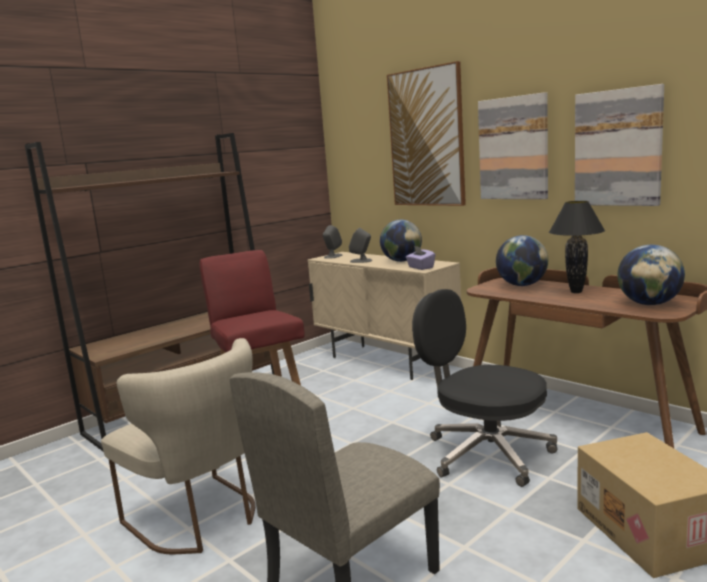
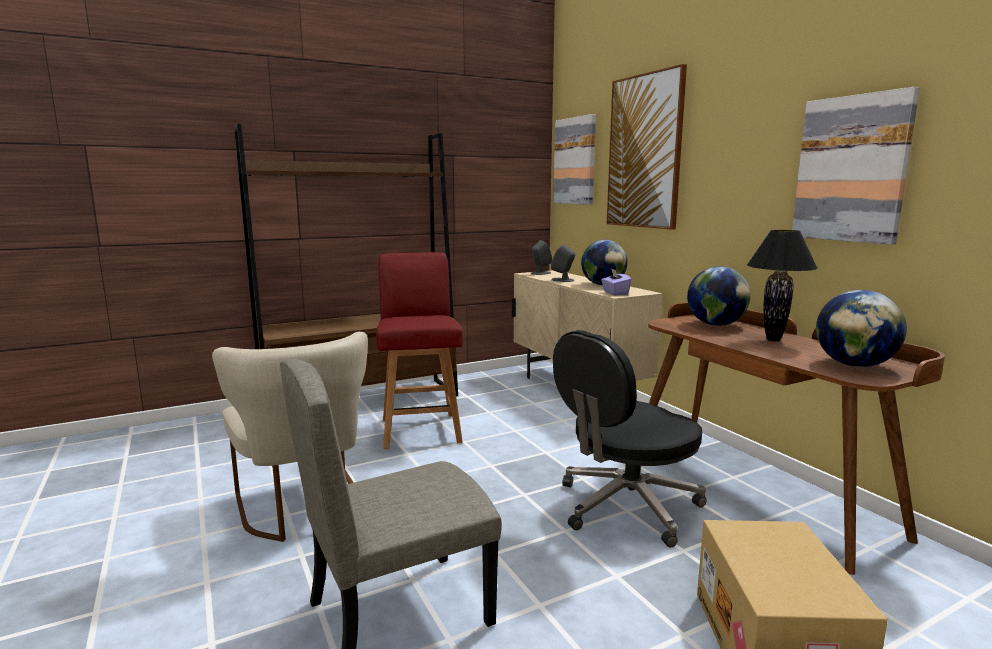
camera: 15 degrees right, 0 degrees up
(485, 453) = (625, 506): black office chair -> black office chair turned 90 degrees counterclockwise
(513, 148) = (732, 166): picture -> picture (575, 161)

